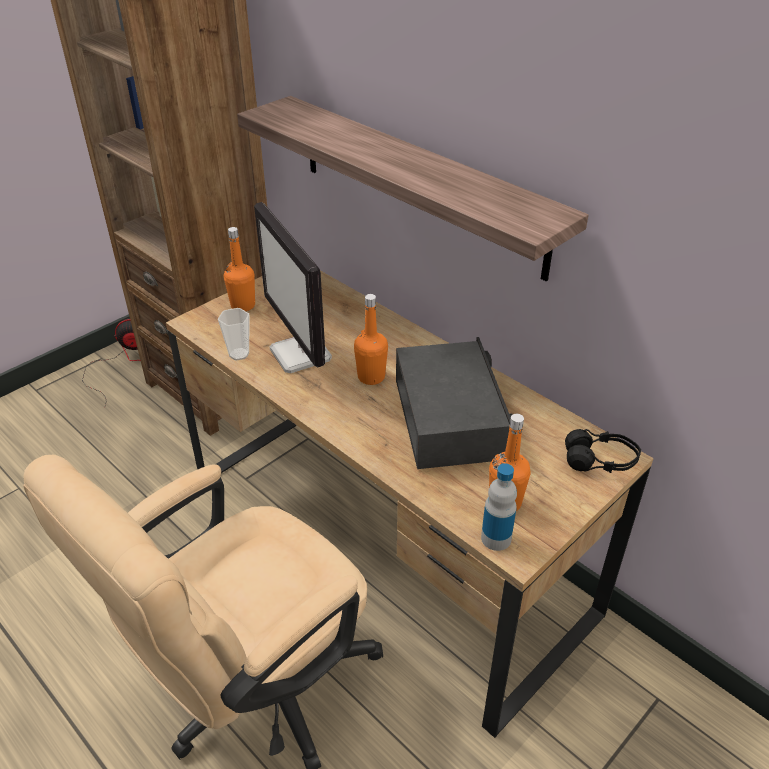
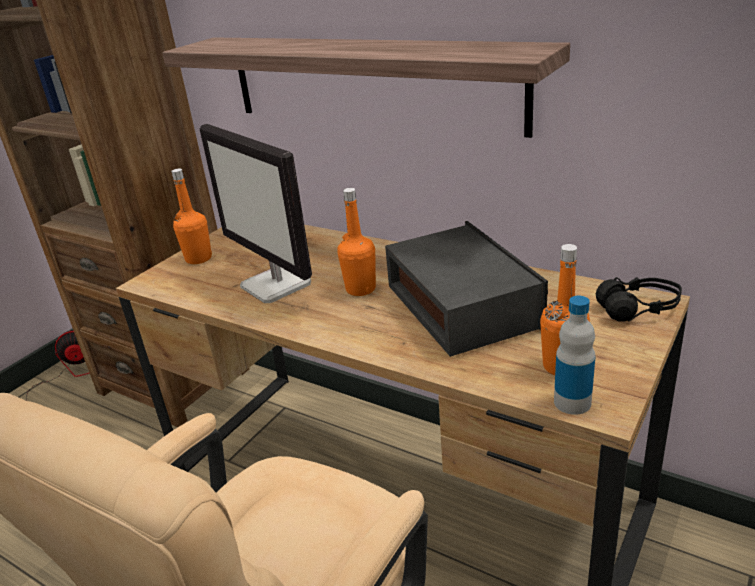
camera: 10 degrees left, 10 degrees down
(239, 354) = (207, 298): cup -> none

